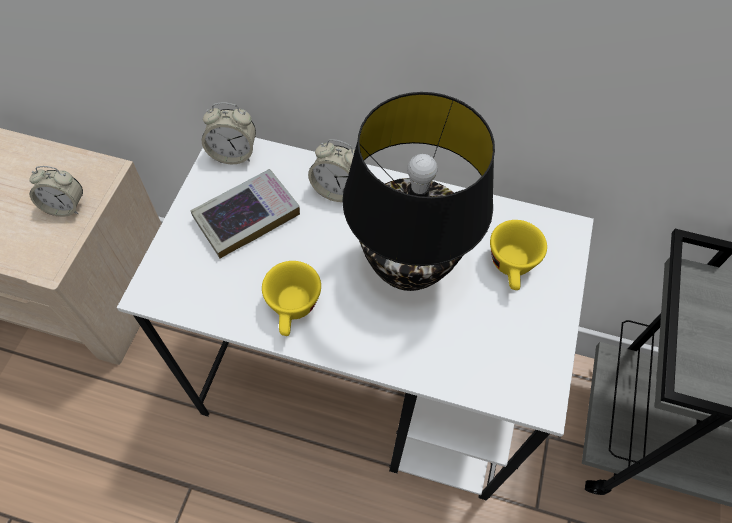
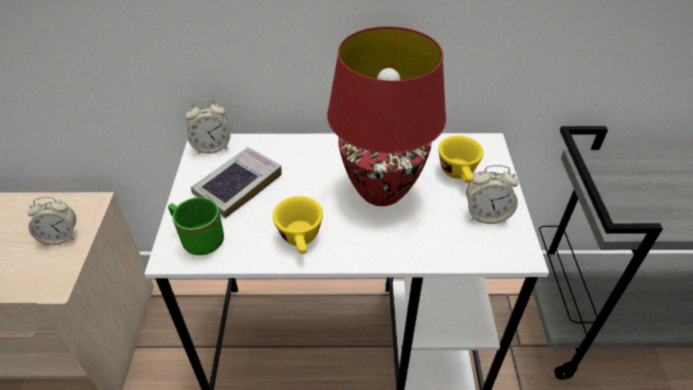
camera: 15 degrees left, 15 degrees down
(183, 278) = (198, 239): none -> green mug
(337, 190) = (305, 153): alarm clock -> alarm clock (486, 215)
(407, 269) = (381, 192): black table lamp -> red table lamp

